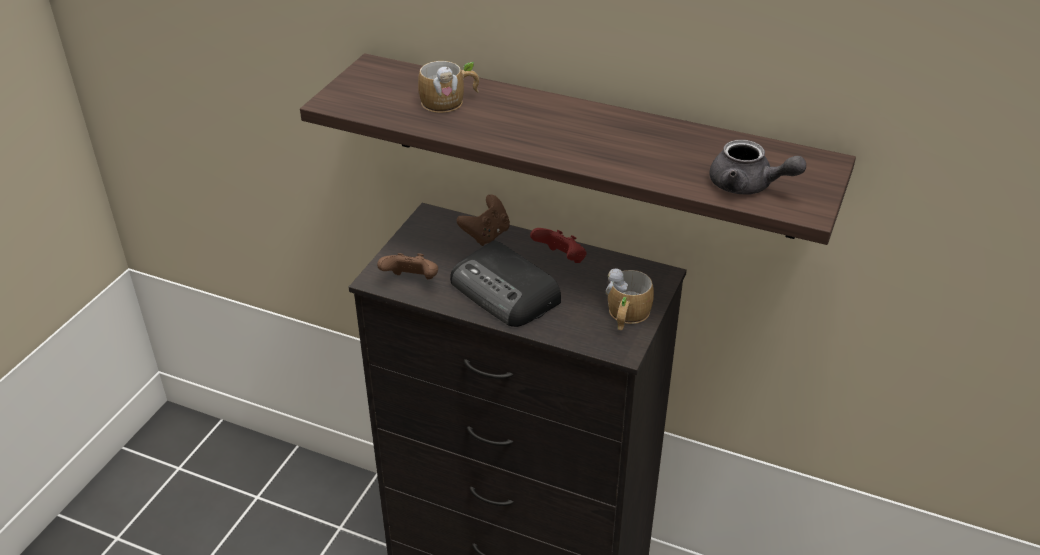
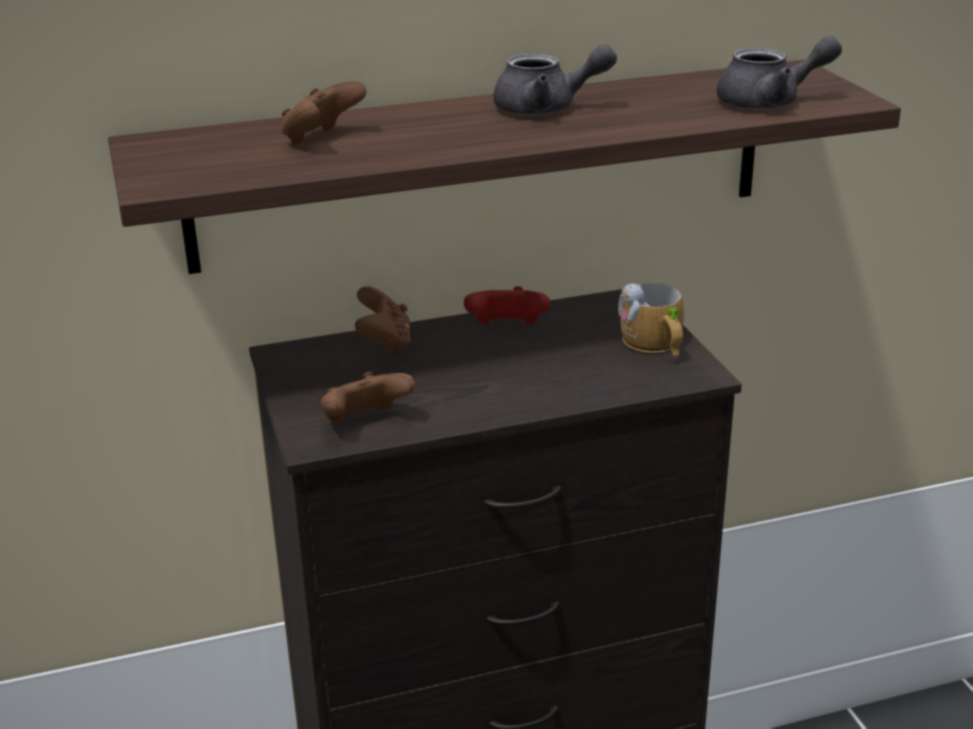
camera: 40 degrees left, 10 degrees down
(450, 102) = (322, 140): mug -> brown game controller
(506, 292) = (496, 383): radio -> none
(604, 130) = (547, 109): none -> grey teapot

